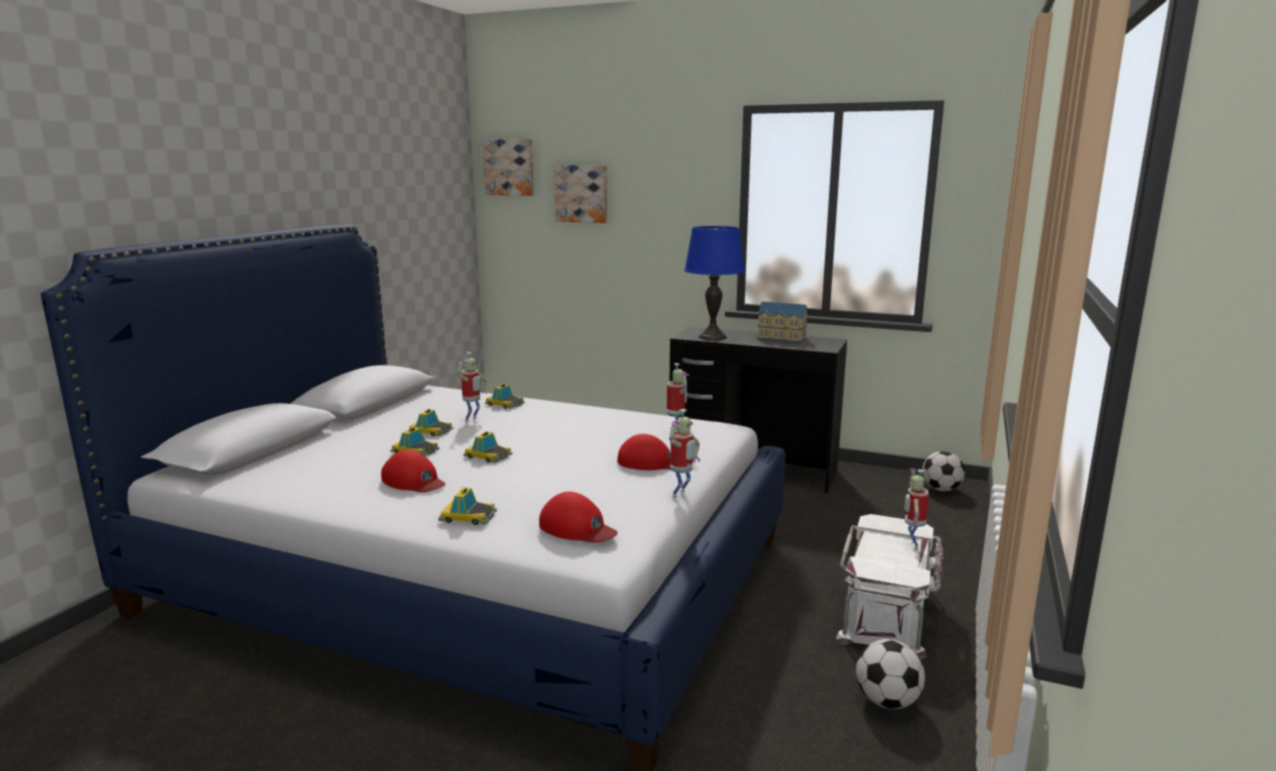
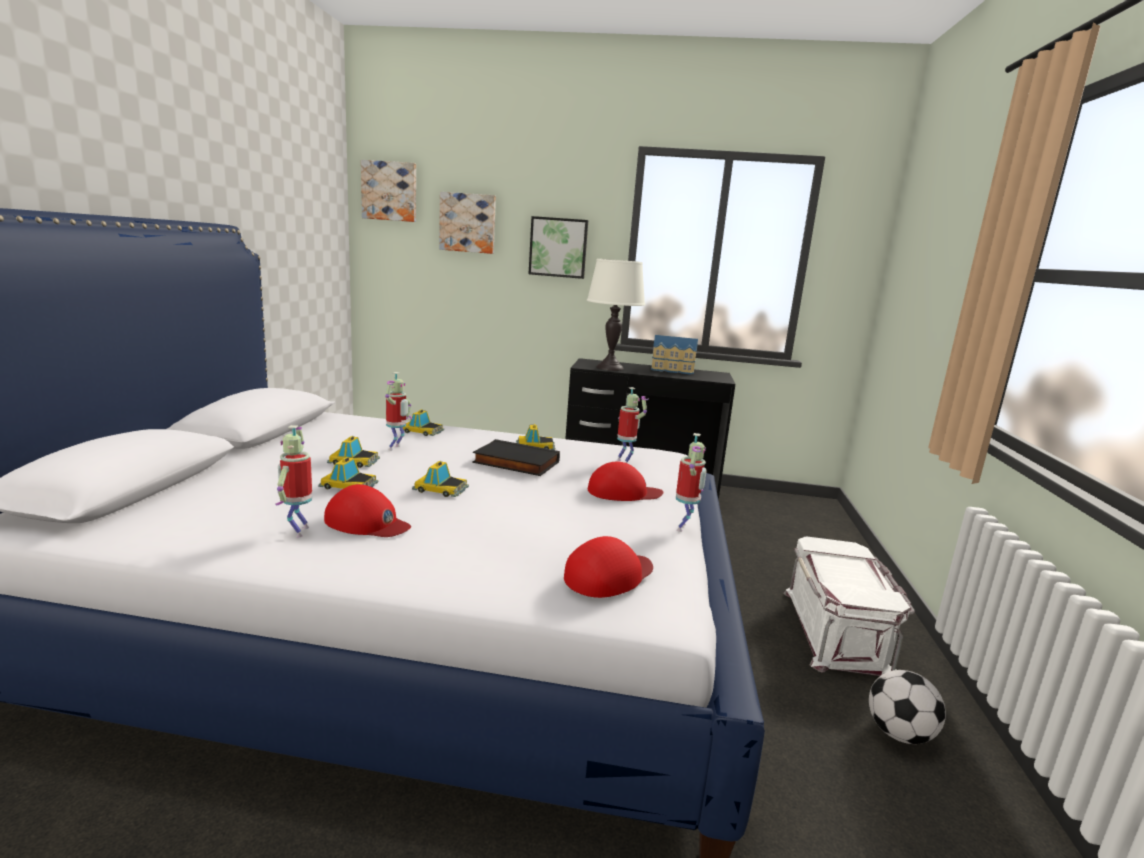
camera: 15 degrees left, 0 degrees up
(468, 516) = (464, 567): toy car -> toy car (535, 446)
(569, 434) = (515, 463): none -> black book
(577, 528) = (609, 576): red cap -> red cap turned 60 degrees counterclockwise
(669, 213) = (558, 247): none -> picture
(712, 337) = (610, 368): blue table lamp -> white table lamp
(912, 544) = (862, 566): toy robot -> toy robot (298, 531)
(941, 489) = (806, 508): football -> none

